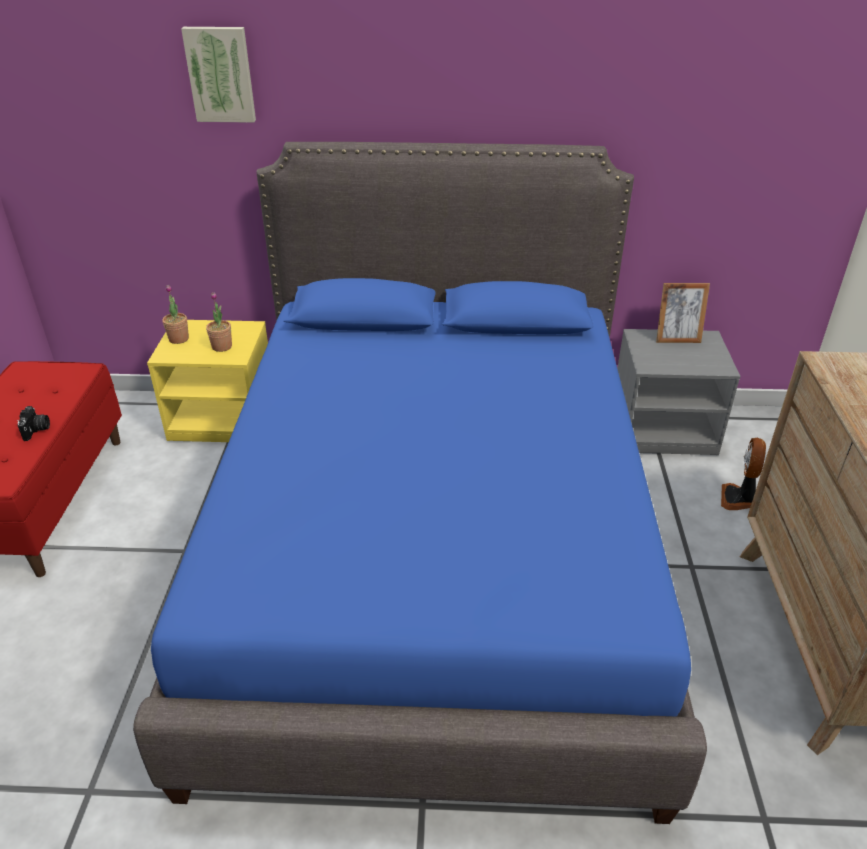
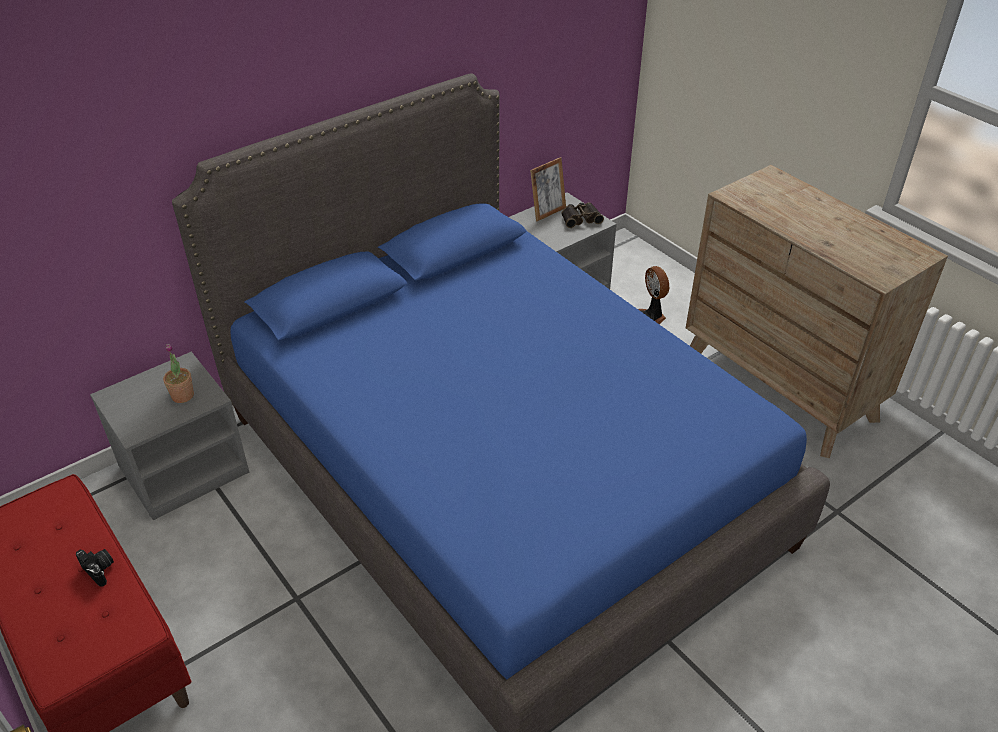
camera: 40 degrees left, 5 degrees up
(179, 339) = (126, 410): potted plant -> none
(220, 74) = (108, 117): picture -> none
(224, 418) = (184, 469): yellow nightstand -> grey nightstand
(705, 357) = (580, 218): none -> binoculars

